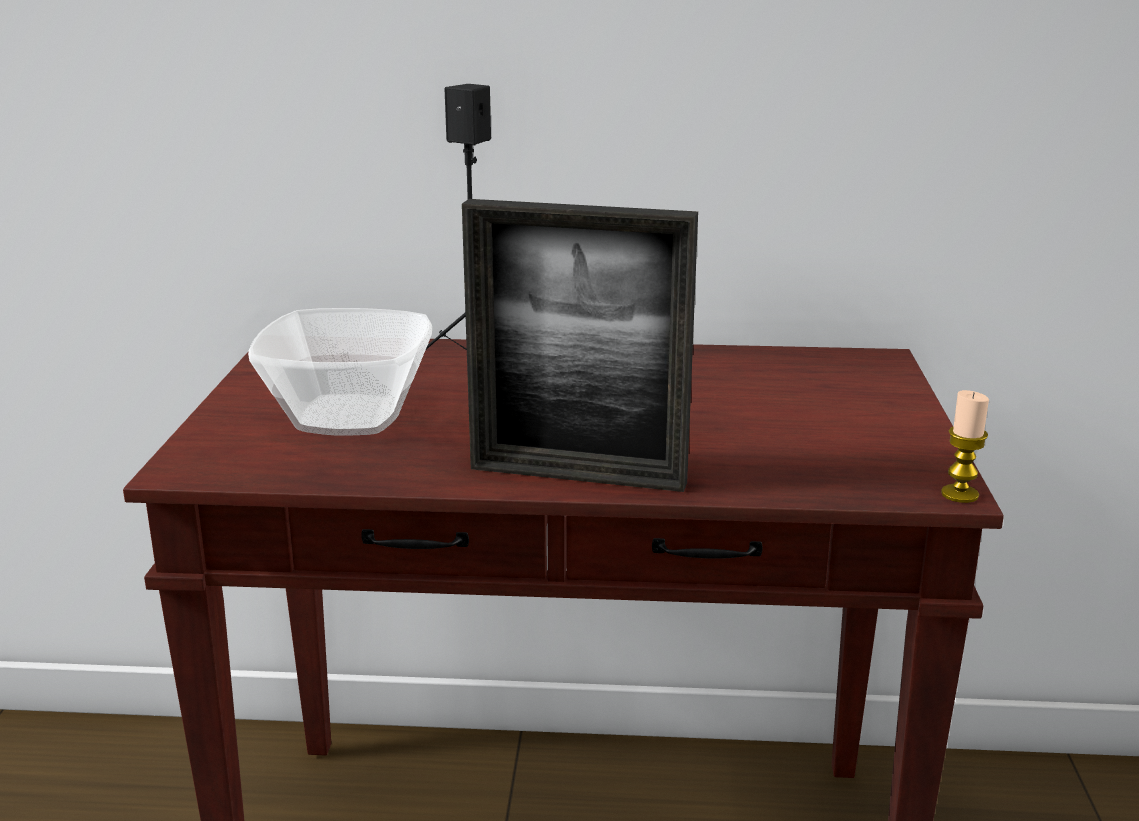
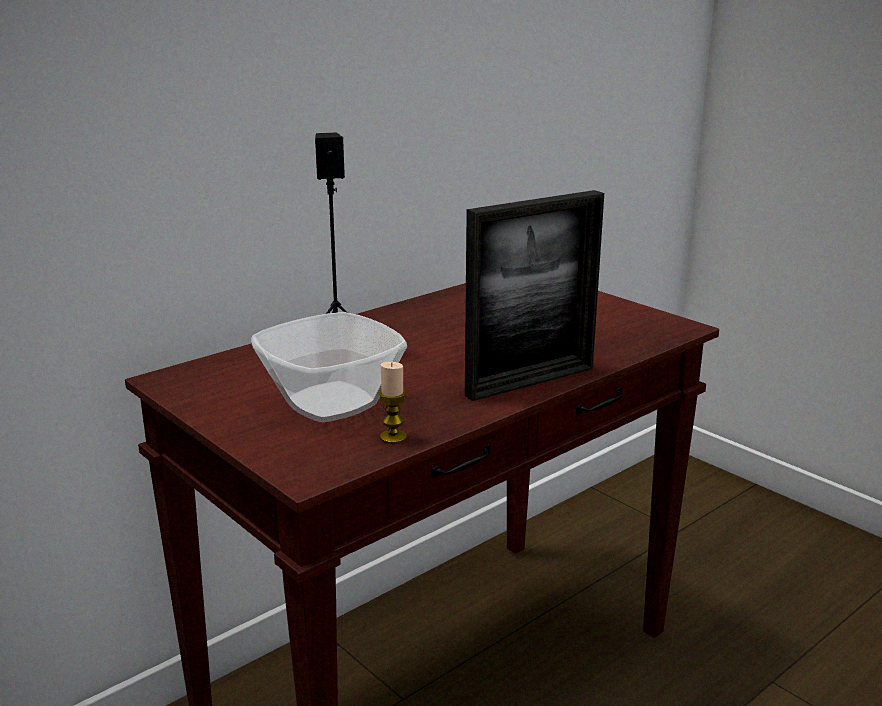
camera: 45 degrees left, 0 degrees up
(959, 494) = (690, 326): candle -> candle (393, 437)

